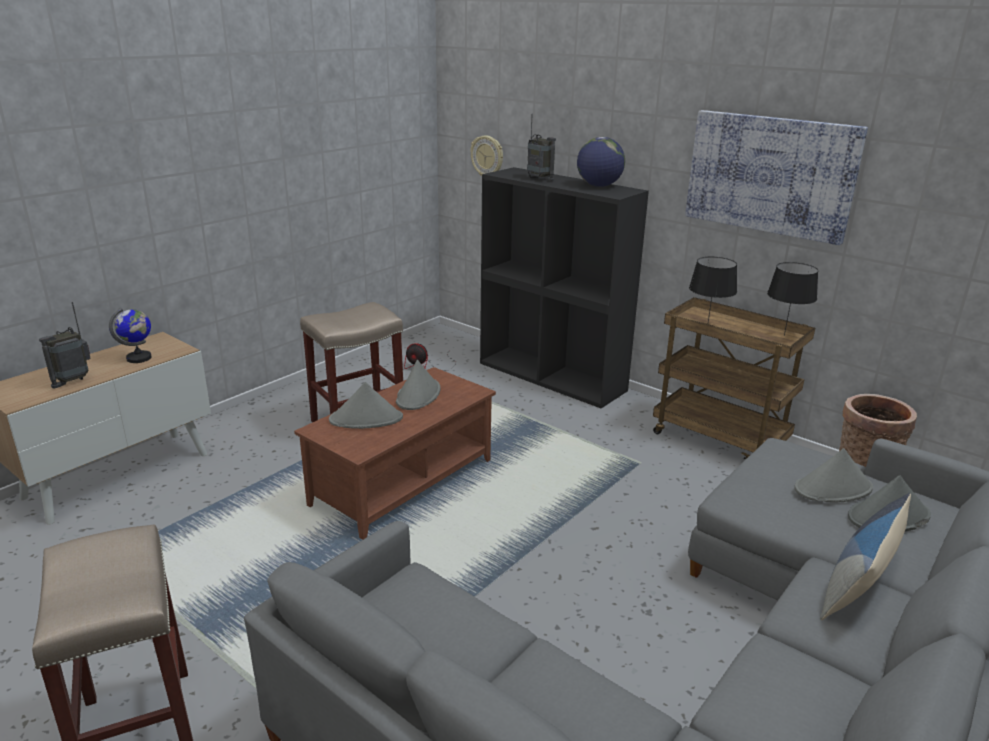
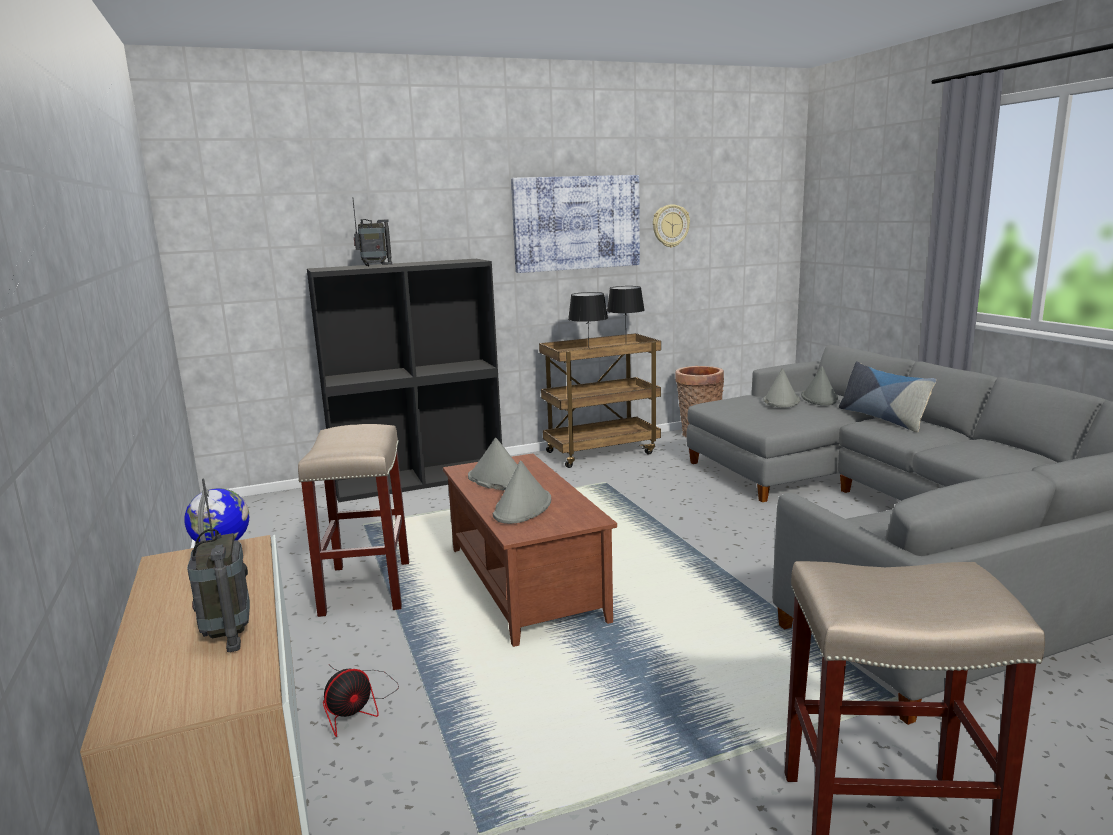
camera: 60 degrees left, 10 degrees down
(428, 366) = (298, 527): fan -> fan (358, 705)
(487, 157) = (257, 265): wall clock -> wall clock (670, 226)
(599, 186) = (436, 261): globe -> none

